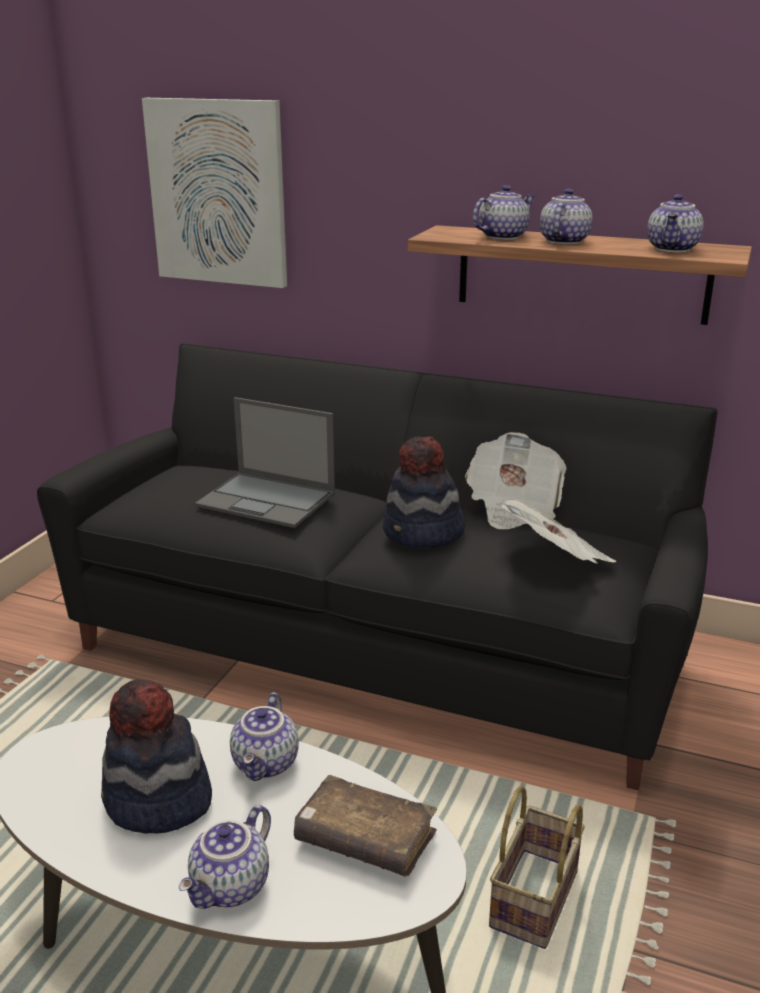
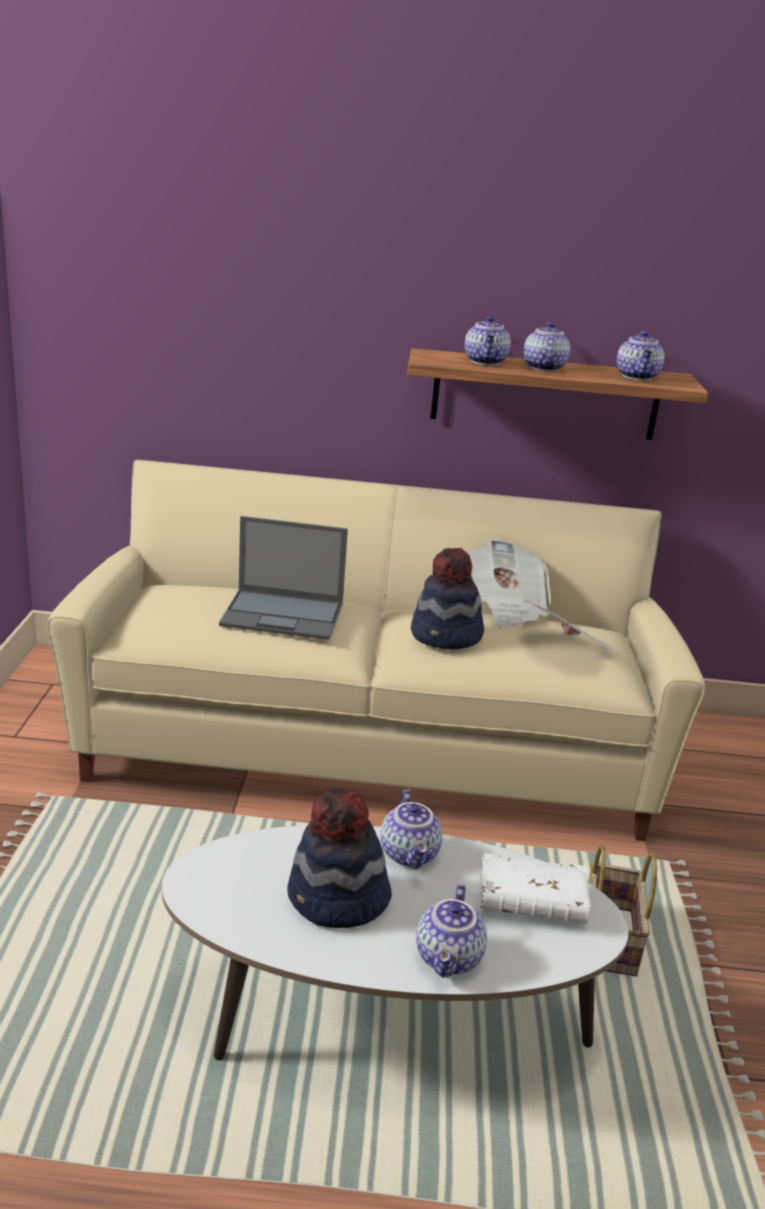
camera: 20 degrees left, 0 degrees up
(218, 193) = (182, 308): picture -> none
(365, 839) = (531, 902): brown book -> white book
(380, 643) = (370, 743): black sofa -> beige sofa
(502, 236) = (486, 362): teapot -> teapot turned 150 degrees clockwise

